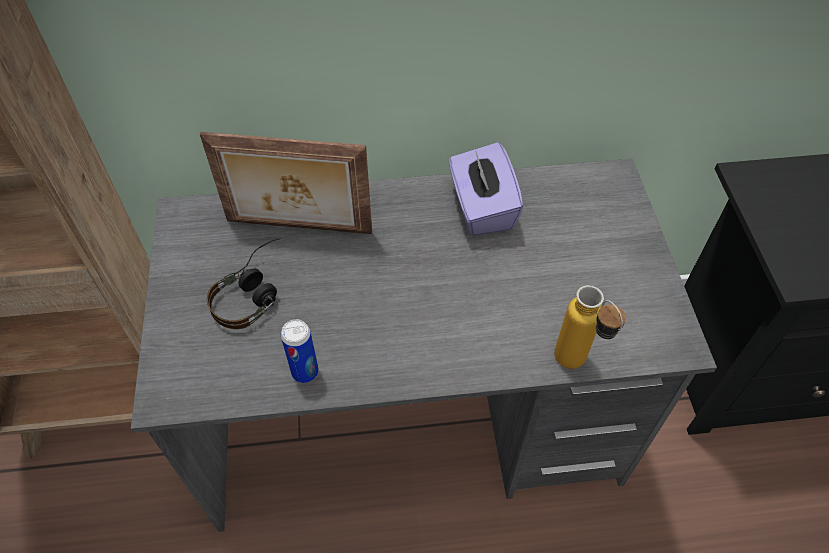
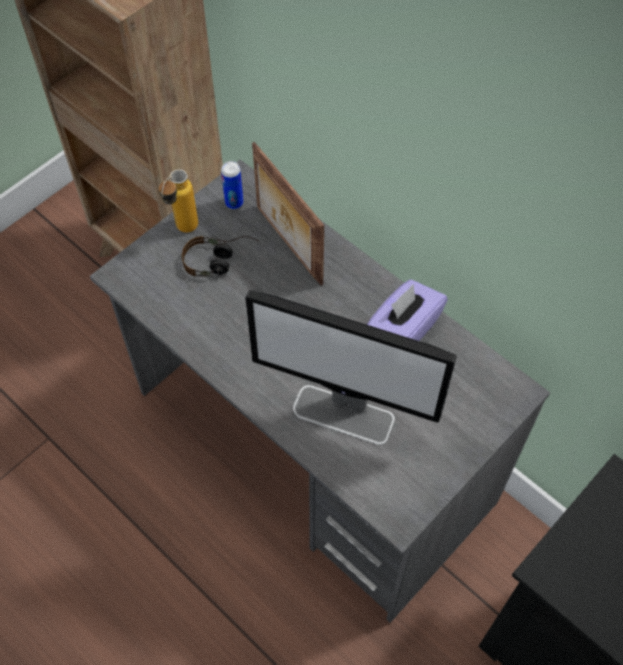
camera: 50 degrees right, 5 degrees up
(305, 372) = (192, 327): can -> can (234, 203)
(531, 311) = (344, 415): none -> monitor
(577, 367) = (325, 468): bottle -> bottle (183, 231)

